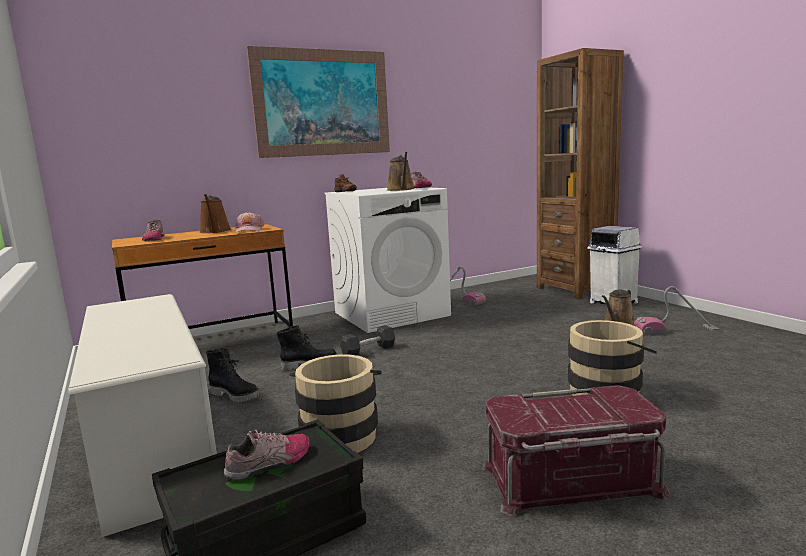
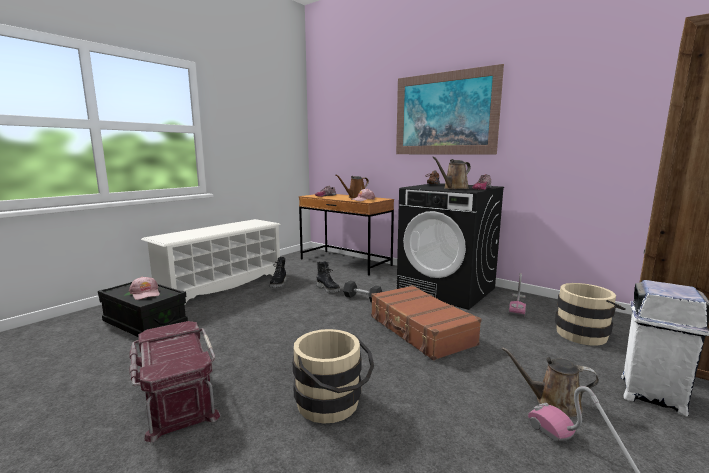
camera: 65 degrees right, 0 degrees up
(270, 463) = (145, 293): shoe -> pink cap
(340, 434) = (237, 316): beige bucket -> beige bucket (584, 333)
(391, 314) = (447, 289): white washing machine -> black washing machine
(481, 339) = (420, 330): none -> brown suitcase

